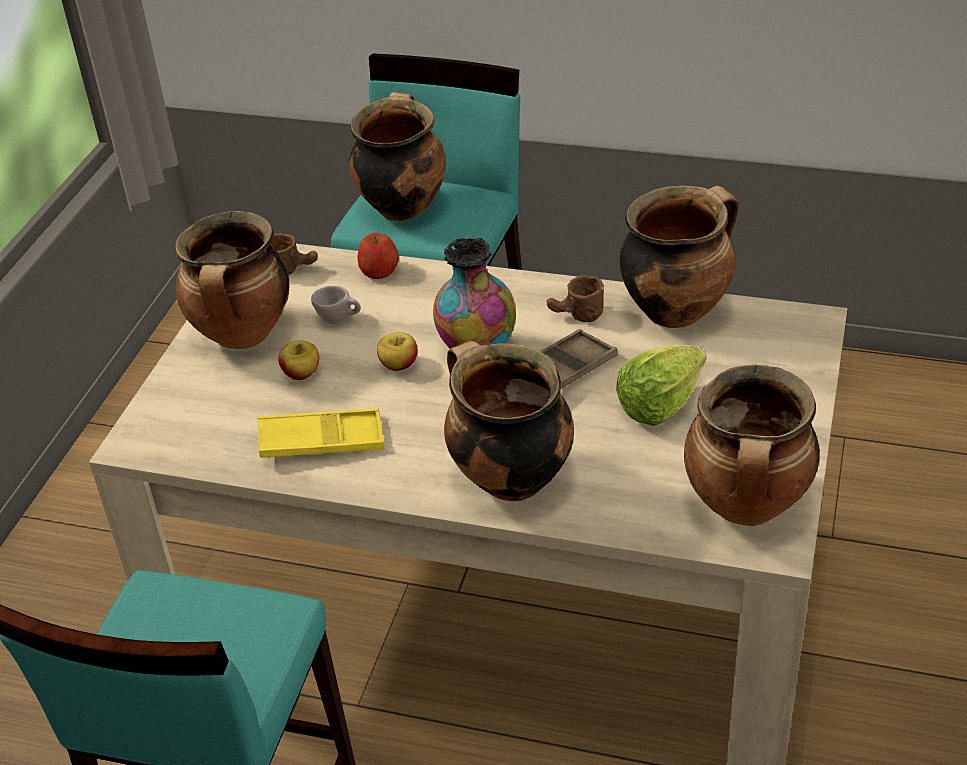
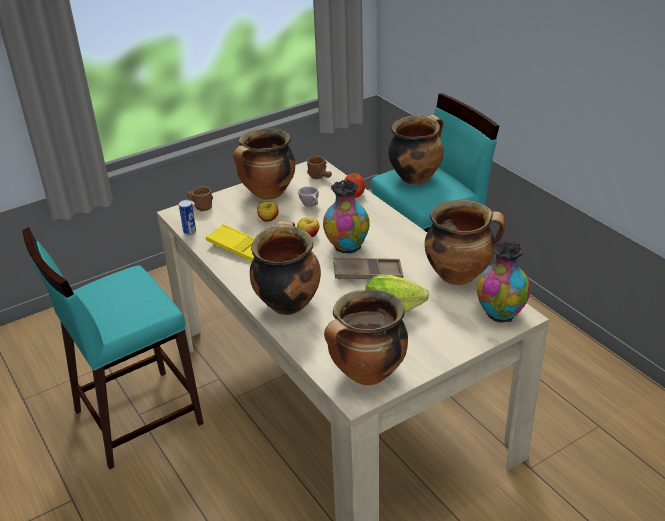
camera: 40 degrees right, 5 degrees down
(199, 461) = (189, 232): none -> can
(576, 317) = (409, 254): brown mug -> brown mug (199, 206)
(788, 331) = (500, 313): none -> vase

